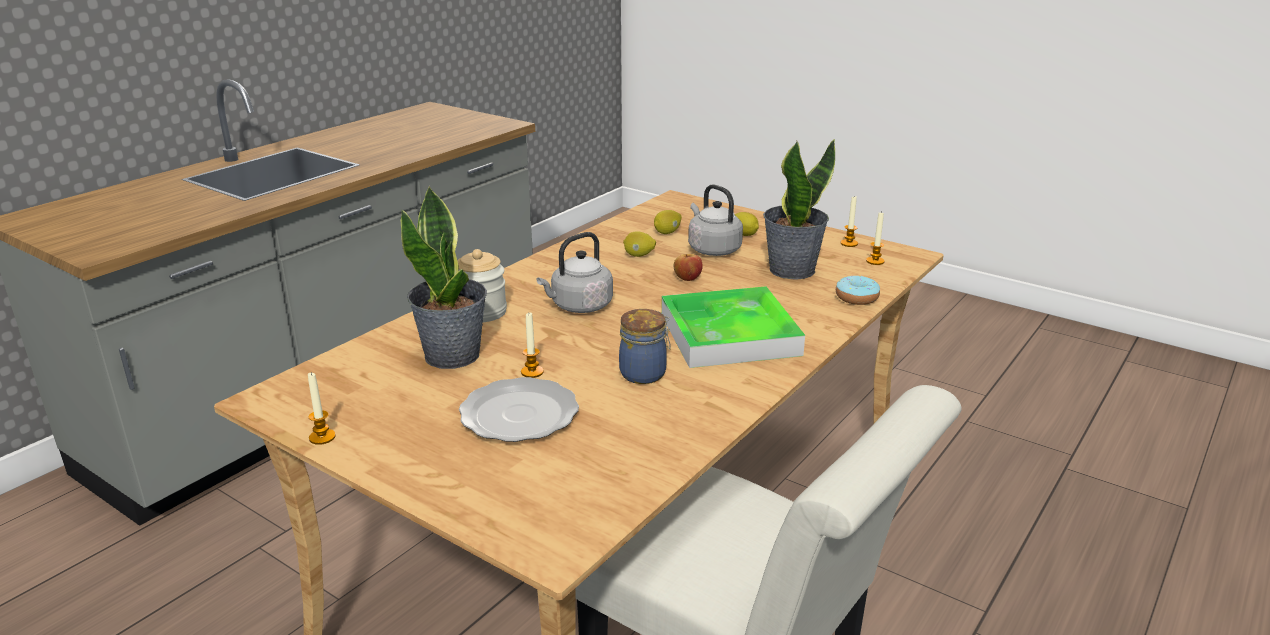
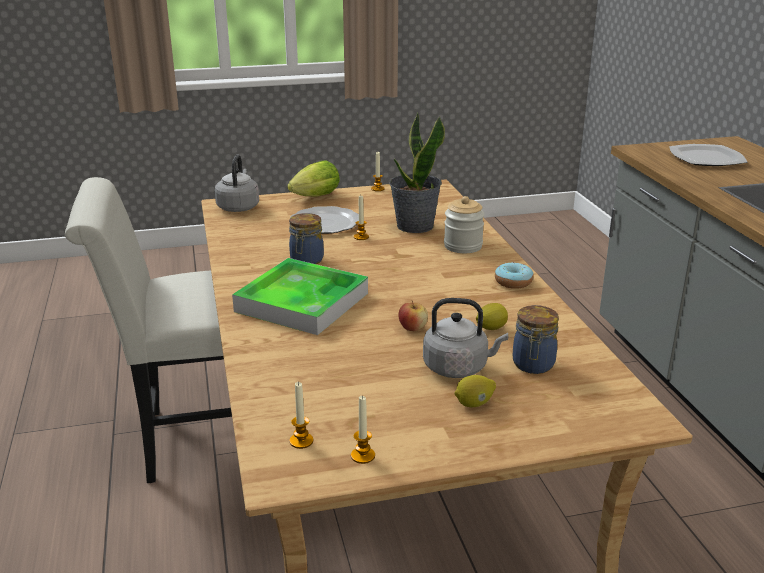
camera: 130 degrees right, 0 degrees up
(119, 218) = (706, 158): none -> plate
(424, 474) = (313, 197): none -> lettuce
(579, 306) = (425, 274): grey kettle -> grey kettle (238, 207)
(667, 232) = (533, 365): lemon -> jar
(791, 270) = (357, 382): potted plant -> none
(856, 298) = (259, 380): donut -> donut (513, 282)

